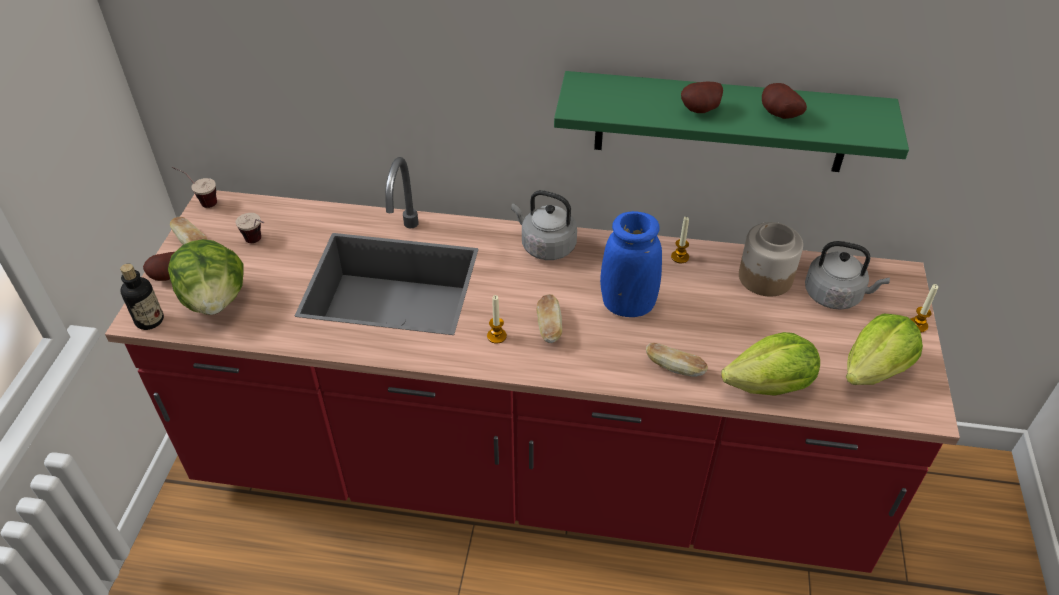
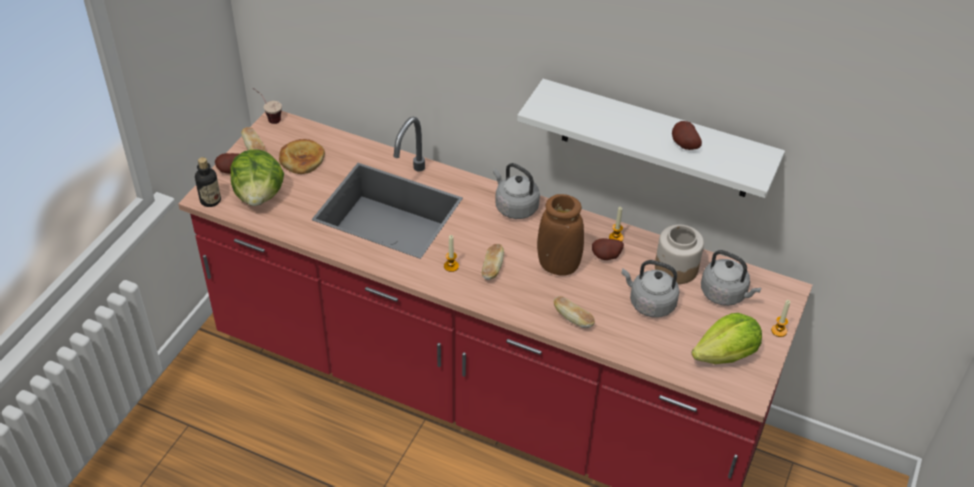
camera: 15 degrees right, 0 degrees up
(259, 243) = (302, 159): cup -> bread
(627, 305) = (558, 265): blue vase -> brown vase
(701, 111) = (627, 130): potato -> potato (607, 257)
(721, 122) = (656, 140): green shelf -> white shelf
(756, 327) = (649, 303): none -> grey kettle
(770, 386) = (638, 348): lettuce -> none

